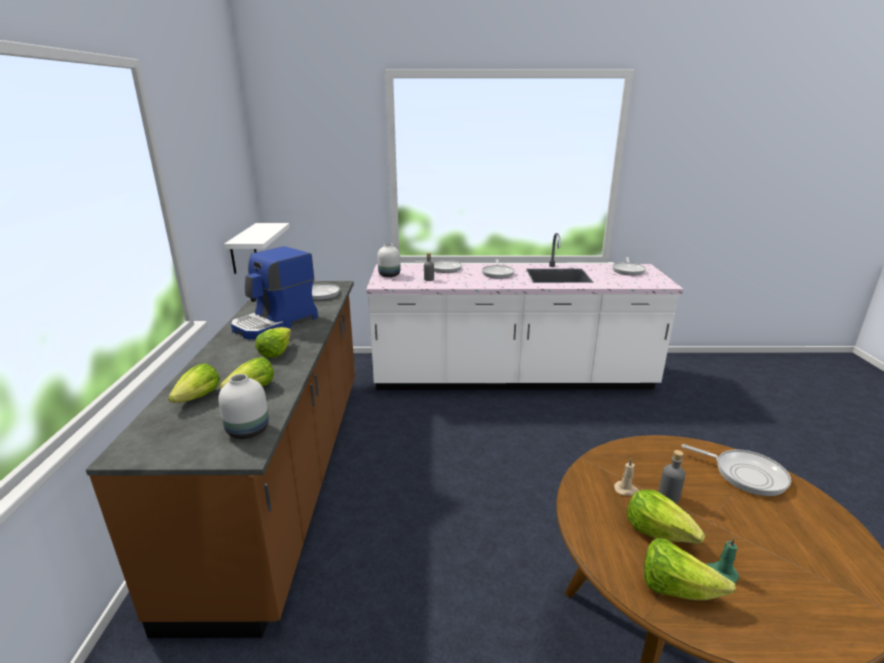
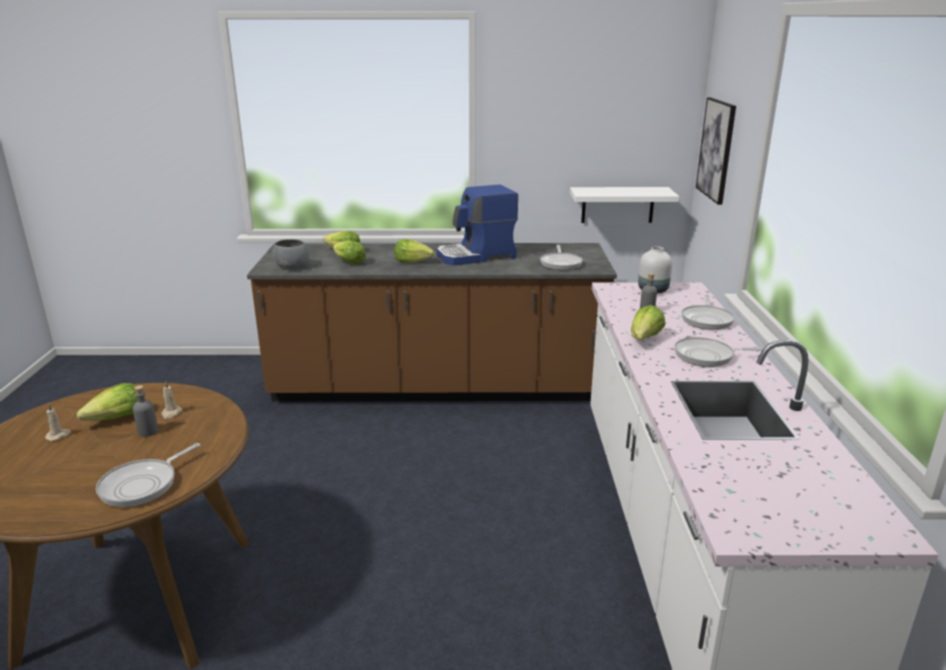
camera: 90 degrees right, 0 degrees up
(249, 430) = (292, 267): white vase -> grey bowl
(276, 323) = (476, 256): coffee machine -> coffee machine turned 60 degrees counterclockwise
(304, 180) = (716, 149): none -> picture
(628, 270) = (830, 499): frying pan -> none
(675, 588) = (65, 414): lettuce -> lettuce (644, 339)
(721, 572) = (58, 435): green candle -> beige candle

